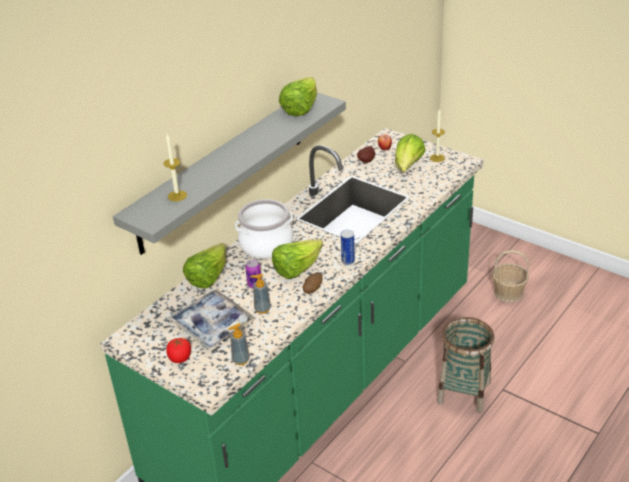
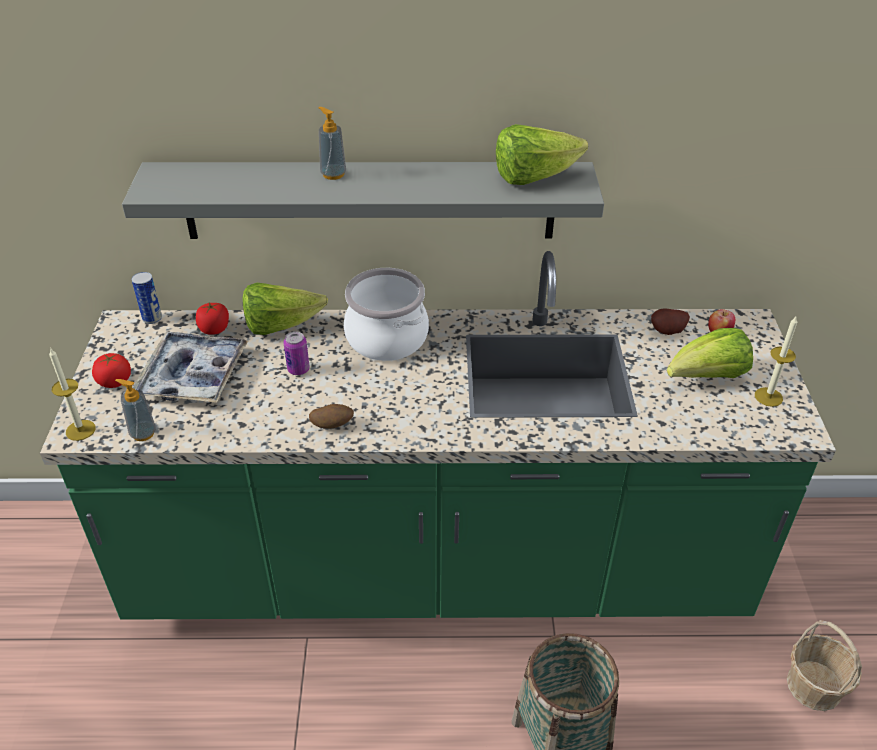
camera: 50 degrees right, 5 degrees up
(177, 196) = (221, 182): candle -> candle (80, 430)
(179, 303) = (214, 329): none -> tomato
(262, 309) = (255, 401): soap dispenser -> soap dispenser (333, 174)
(297, 269) = (362, 390): lettuce -> none
(348, 261) = (423, 428): can -> can (152, 318)

